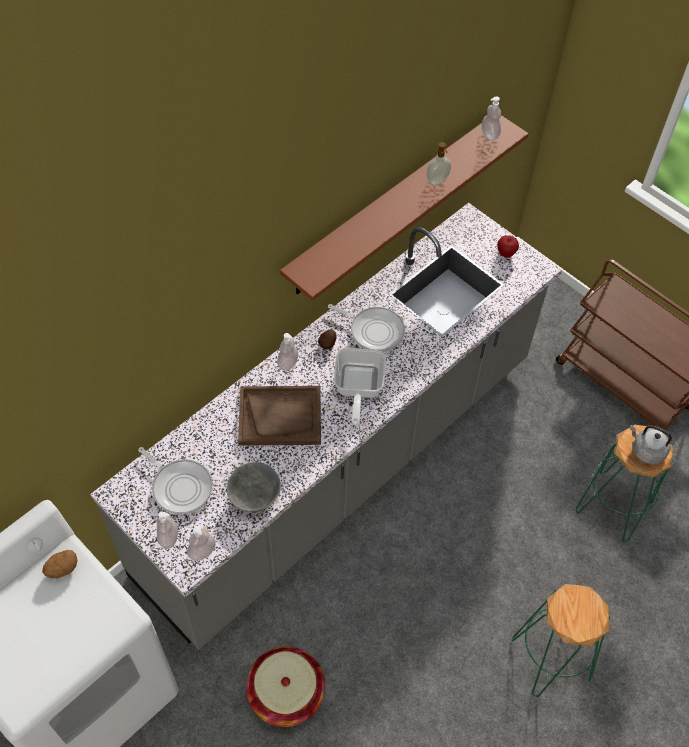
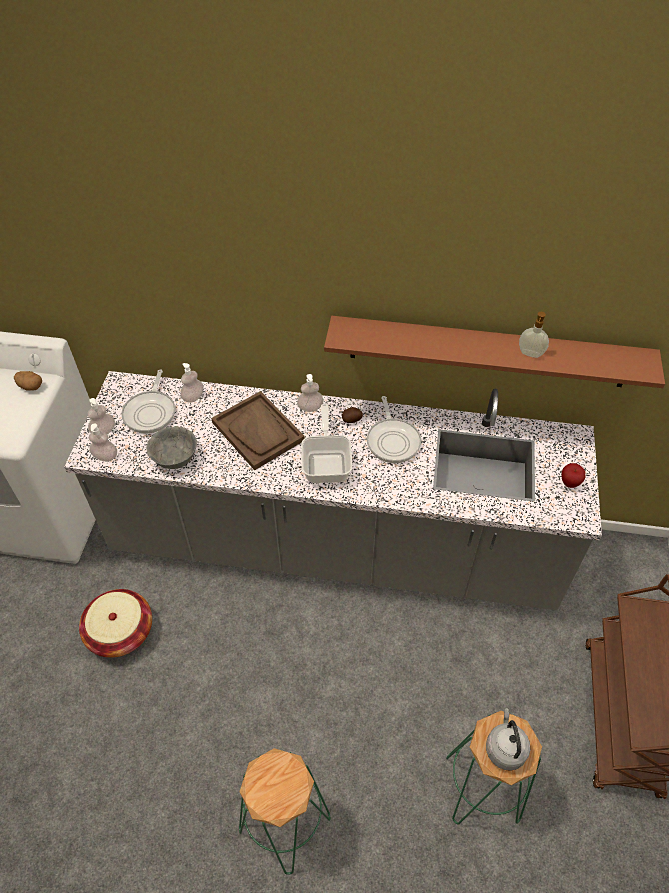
camera: 55 degrees right, 5 degrees down
(357, 388) = (327, 462): frying pan -> frying pan turned 120 degrees clockwise
(489, 134) = (626, 359): soap dispenser -> soap dispenser (193, 397)

